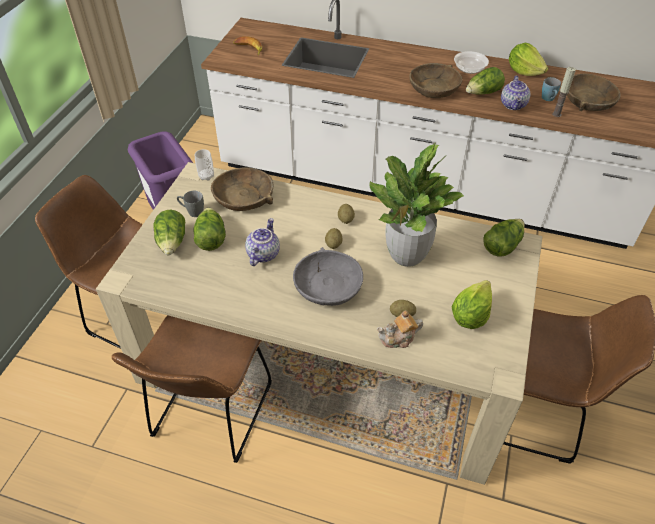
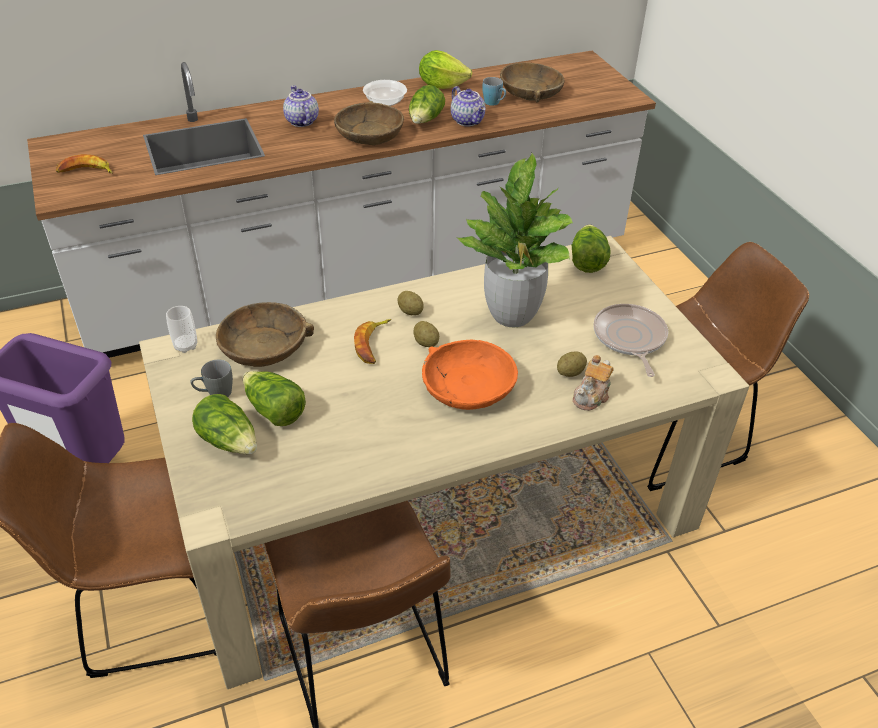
camera: 40 degrees left, 5 degrees down
(262, 254) = (358, 394): teapot -> teapot (301, 121)
(302, 228) = (373, 344): none -> banana
(327, 286) = (467, 387): grey bowl -> orange bowl
(470, 315) = (629, 338): lettuce -> frying pan
(556, 114) = (517, 114): candle -> none

